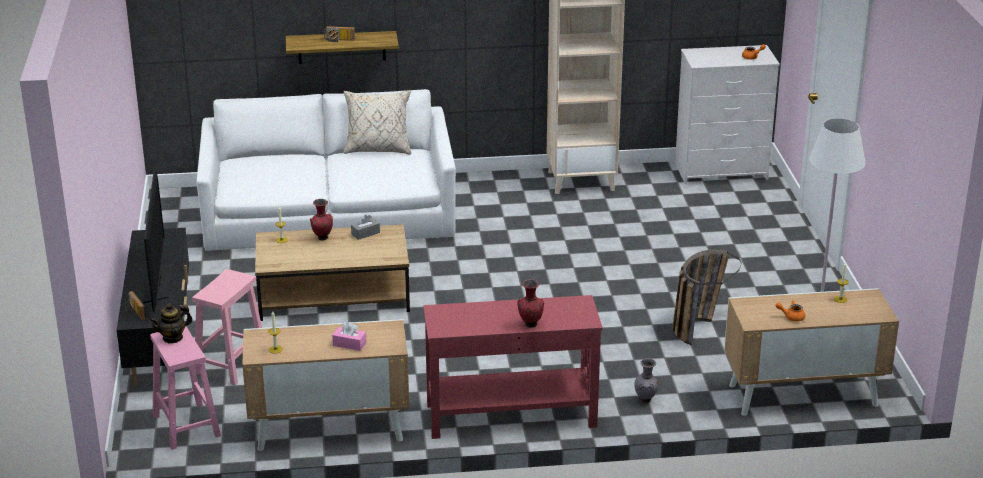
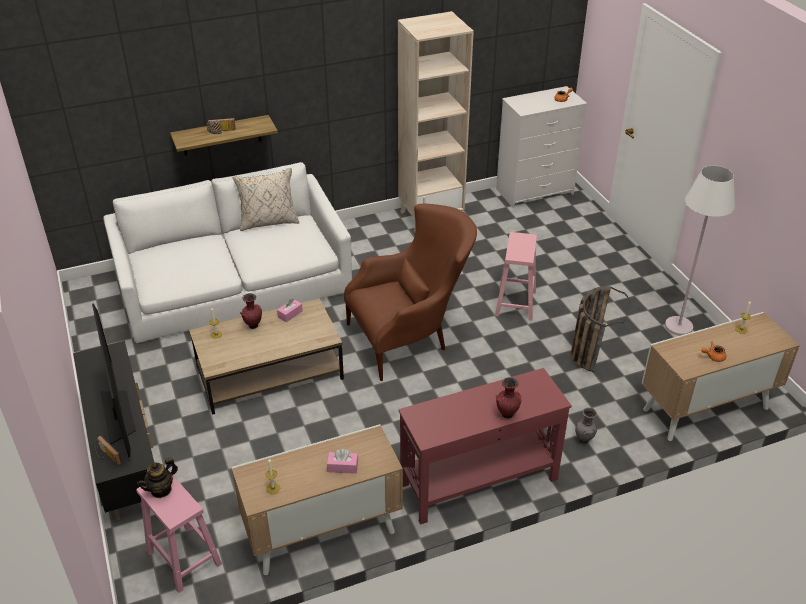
camera: 15 degrees left, 10 degrees up
(231, 363) = (203, 470): pink stool -> pink stool (515, 303)
(365, 233) = (290, 314): grey tissue box -> pink tissue box
(500, 287) = (410, 337): none -> brown armchair

